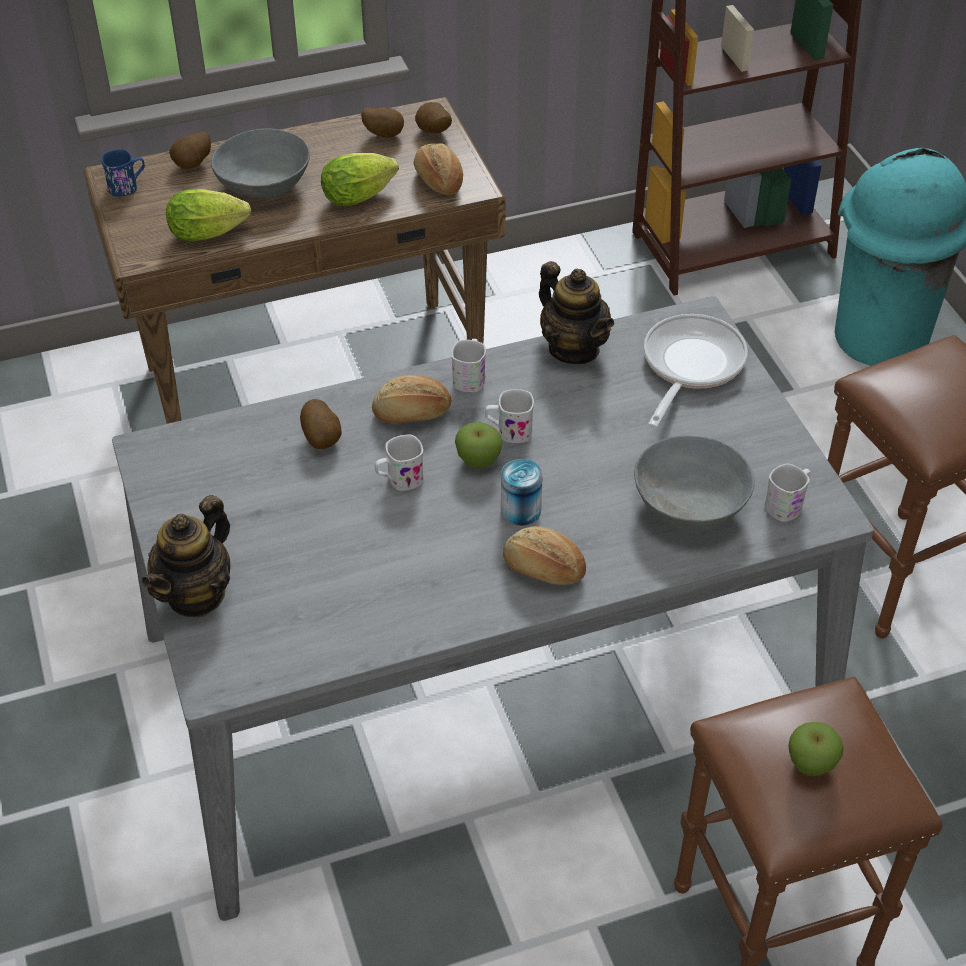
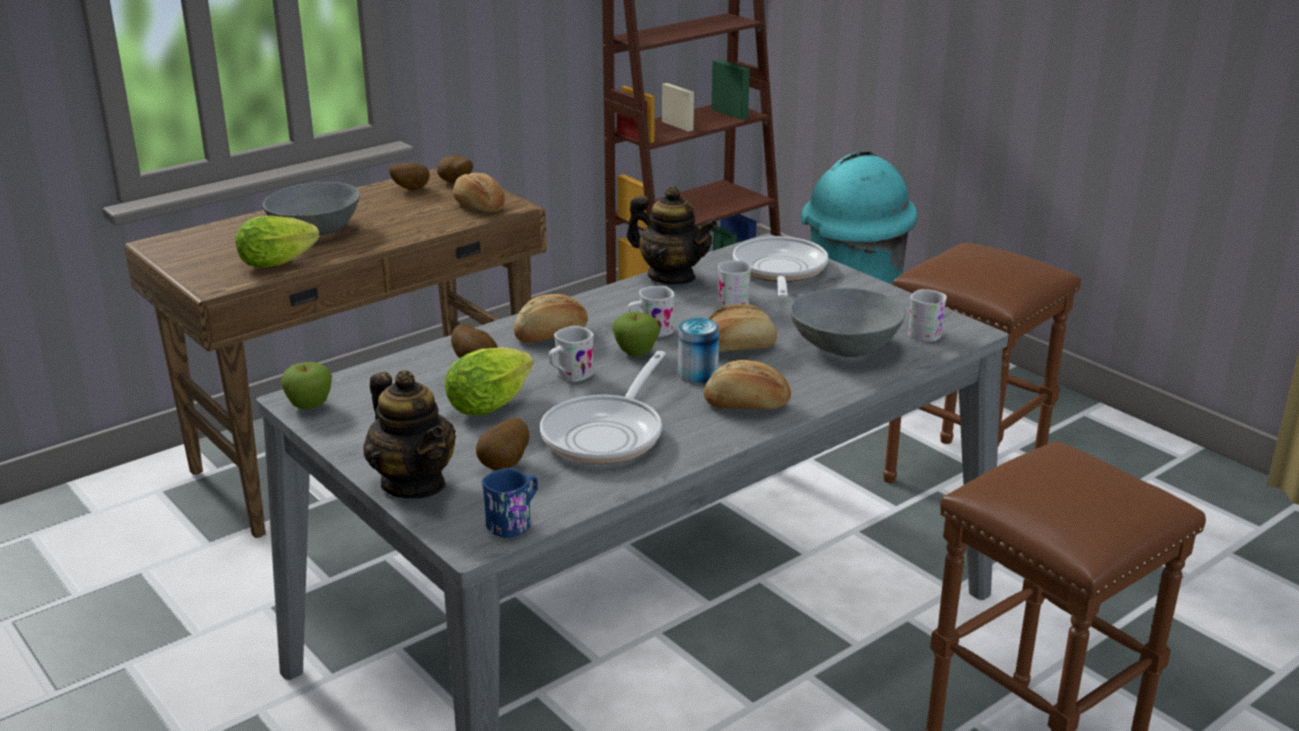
camera: 20 degrees left, 20 degrees down
(127, 186) = (178, 248): blue mug -> blue mug (514, 522)
(194, 165) = (238, 227): potato -> potato (505, 465)
(196, 594) = (414, 483): teapot -> teapot turned 45 degrees counterclockwise
(362, 195) = (413, 223): lettuce -> lettuce (493, 404)
(394, 574) = (607, 434): none -> frying pan
(470, 377) = (590, 306): white mug -> white mug (732, 301)
(580, 479) = (737, 347): none -> bread
(810, 764) = (1073, 490): apple -> apple (309, 406)

